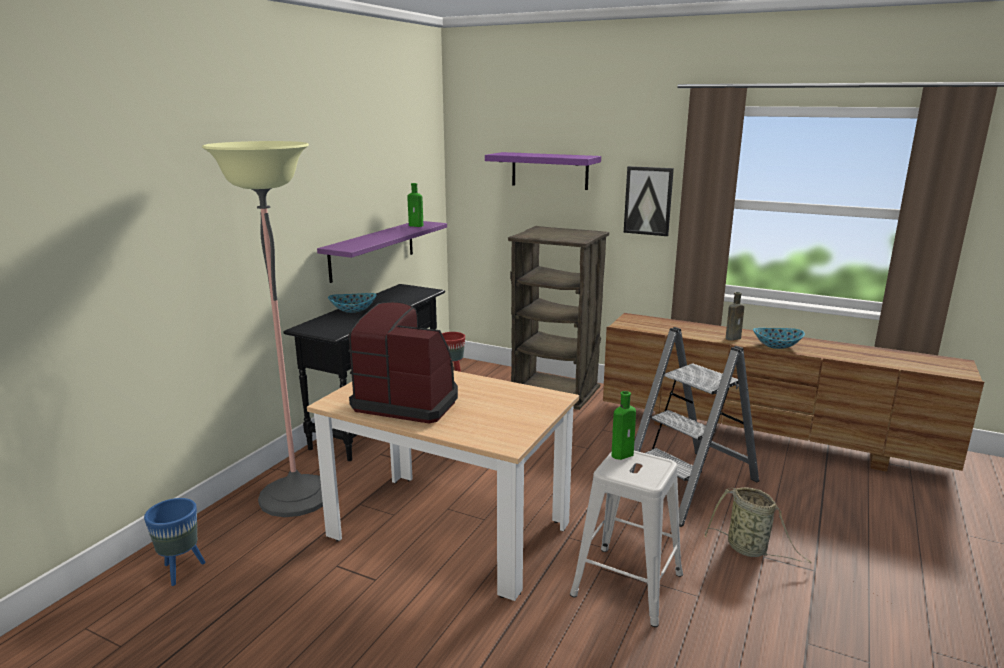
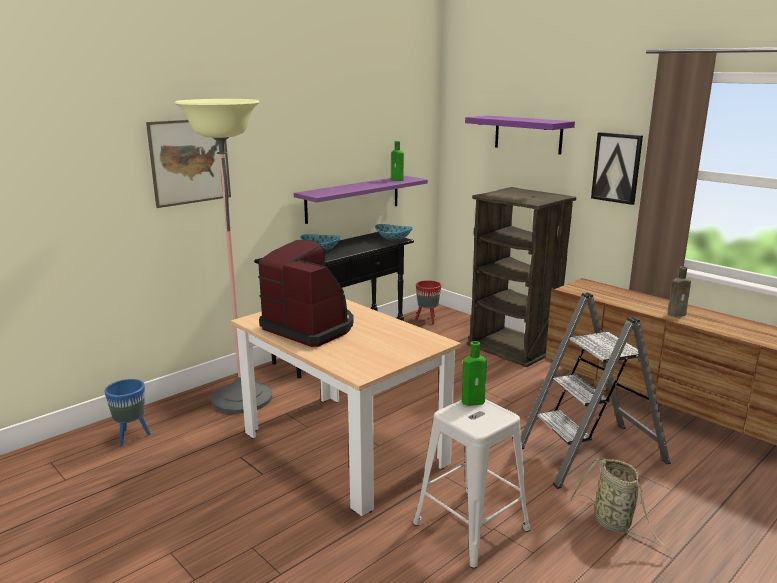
camera: 20 degrees right, 0 degrees up
(209, 219) = (190, 161): none -> picture
(777, 346) = (719, 327): bowl -> bowl (393, 239)

